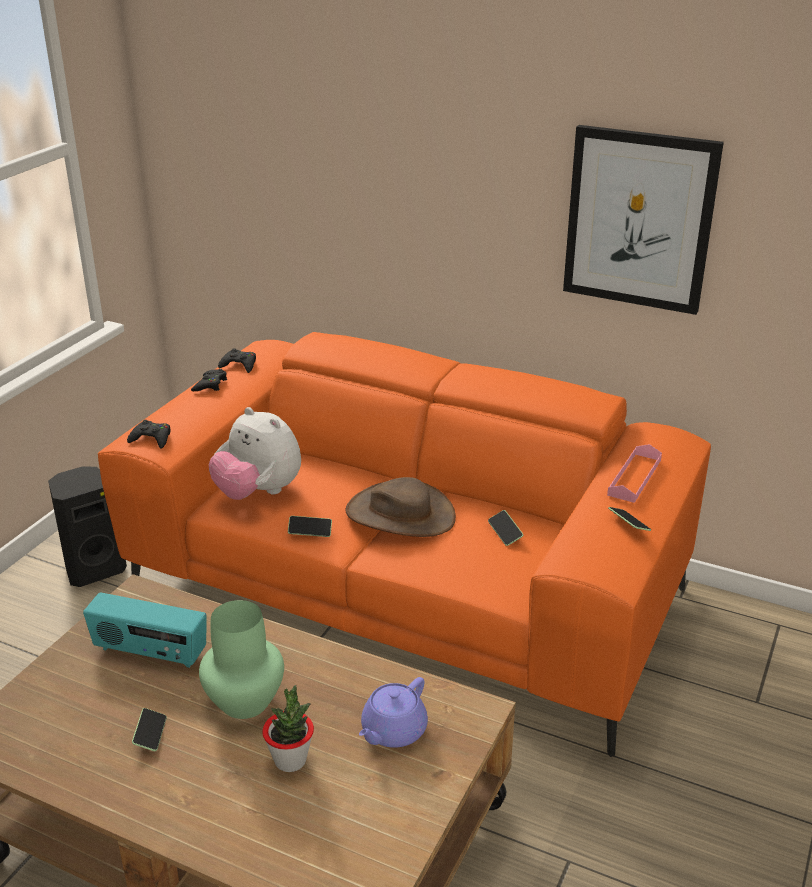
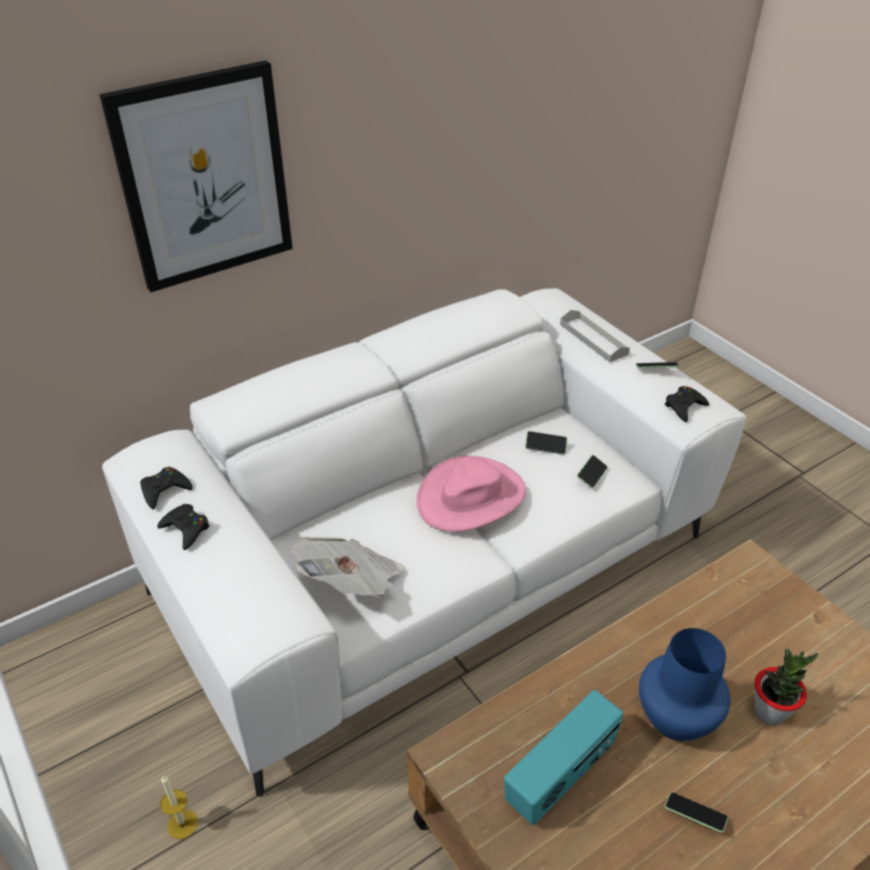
camera: 60 degrees left, 10 degrees up
(94, 569) = (182, 824): black speaker -> candle
(152, 438) = (266, 620): black game controller -> black game controller (684, 407)
(244, 702) = (676, 719): green vase -> blue vase
(258, 493) = (352, 583): plush toy -> newspaper
(310, 531) = (450, 569): phone -> phone (591, 476)
(393, 731) = (757, 626): purple teapot -> none
(400, 514) = (471, 496): brown hat -> pink hat
(407, 592) = (434, 566): orange sofa -> white sofa
(634, 477) = (593, 339): pink tray -> grey tray
(639, 219) = (489, 124): picture -> picture (204, 178)

